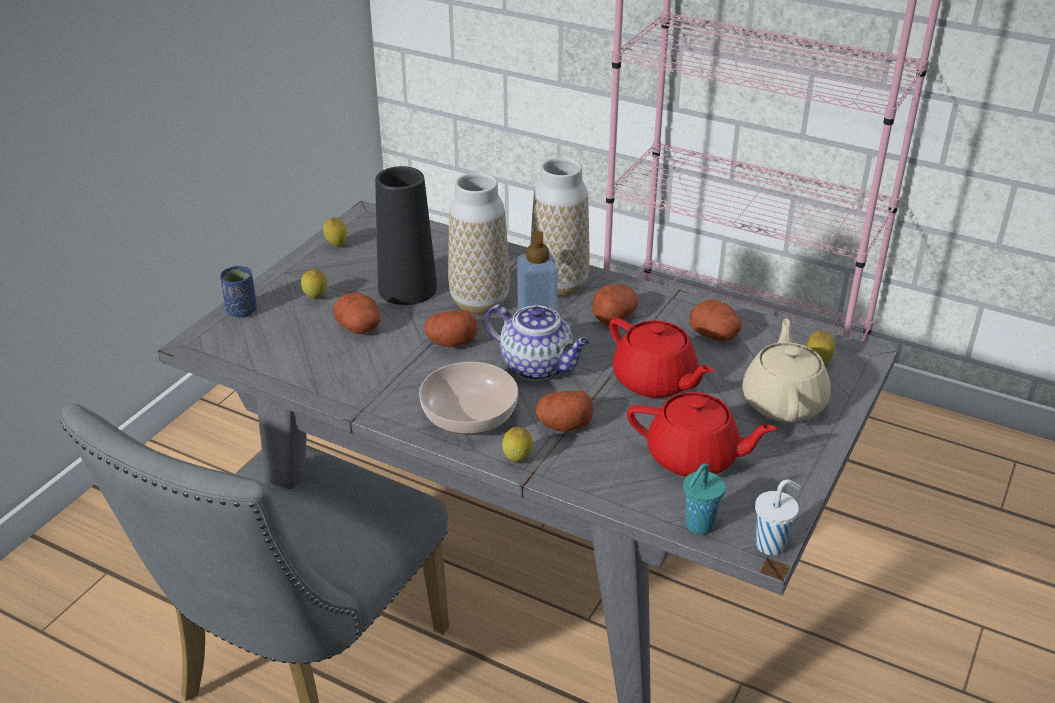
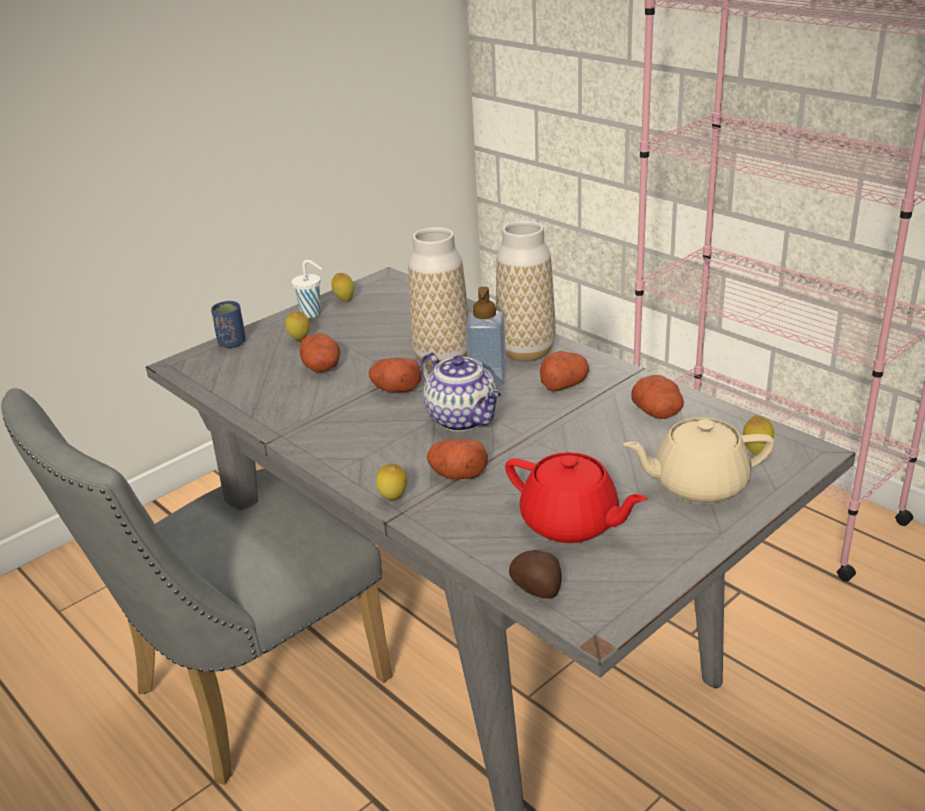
camera: 20 degrees right, 5 degrees down
(407, 288) = (384, 340): black vase -> none
(469, 414) = (373, 452): bowl -> none
(655, 381) = (571, 447): red teapot -> none
(698, 526) = (538, 589): turquoise cup -> potato
(771, 545) = (607, 622): white cup -> white cup (312, 314)
(784, 402) = (698, 484): beige teapot -> beige teapot turned 120 degrees counterclockwise

